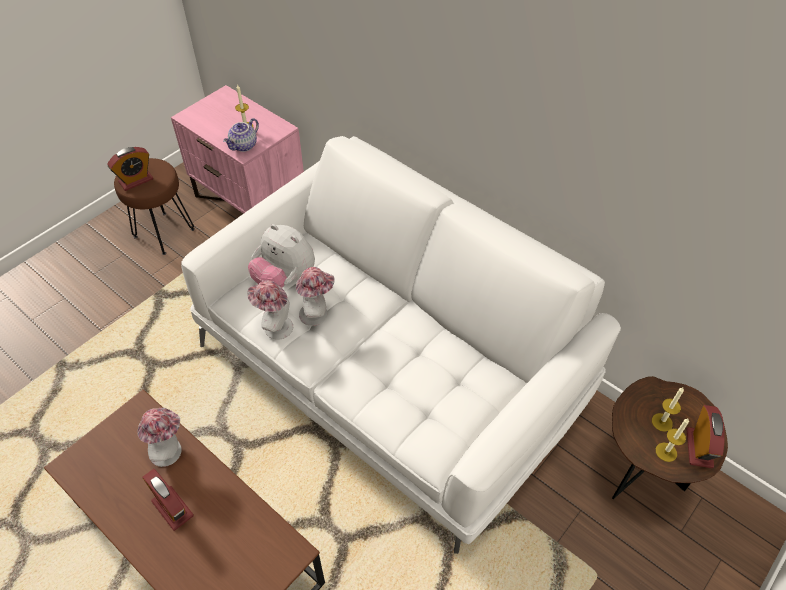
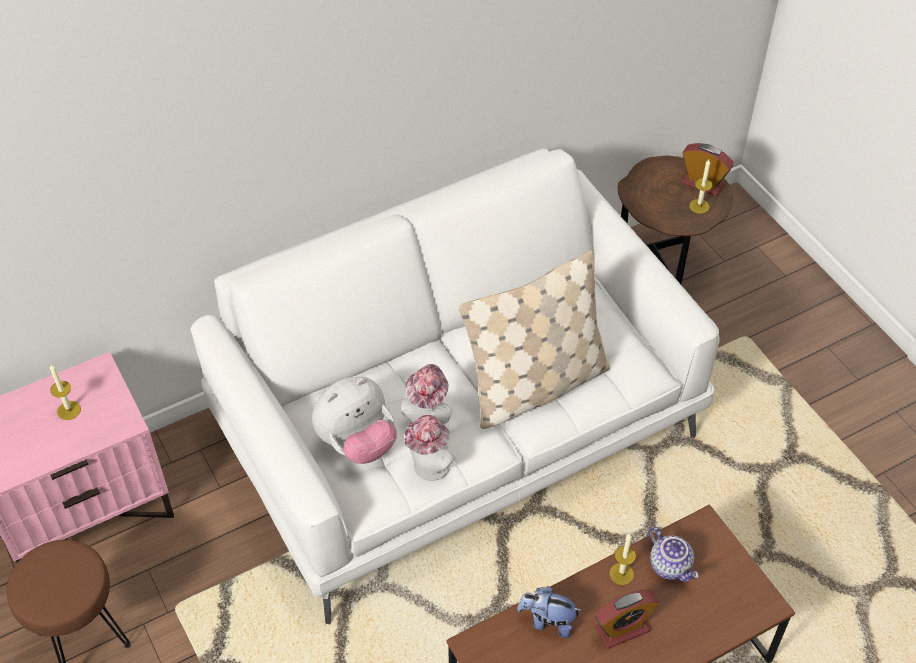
camera: 70 degrees left, 0 degrees up
(136, 180) = (60, 591): alarm clock -> none
(170, 451) = (548, 621): hat -> plush toy
(244, 146) = (111, 420): teapot -> teapot (671, 565)
(383, 374) = (536, 385): none -> beige pillow
(662, 422) = (669, 196): candle -> candle (621, 574)

